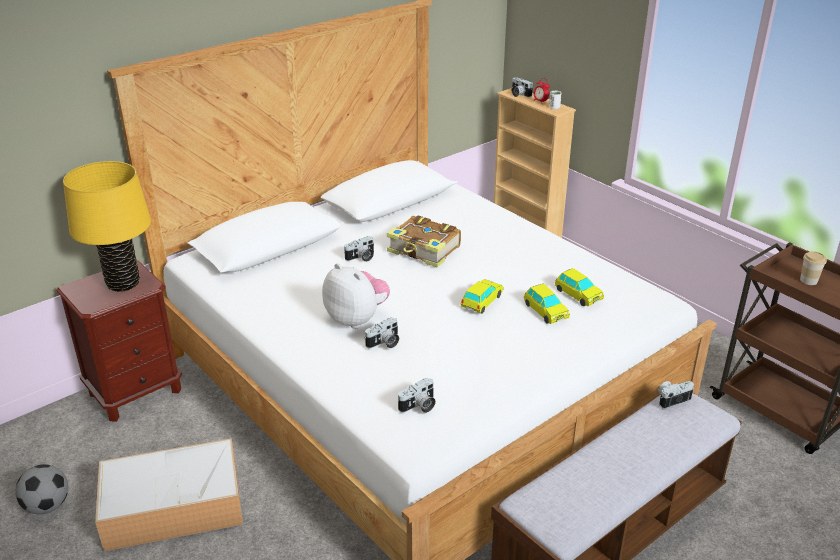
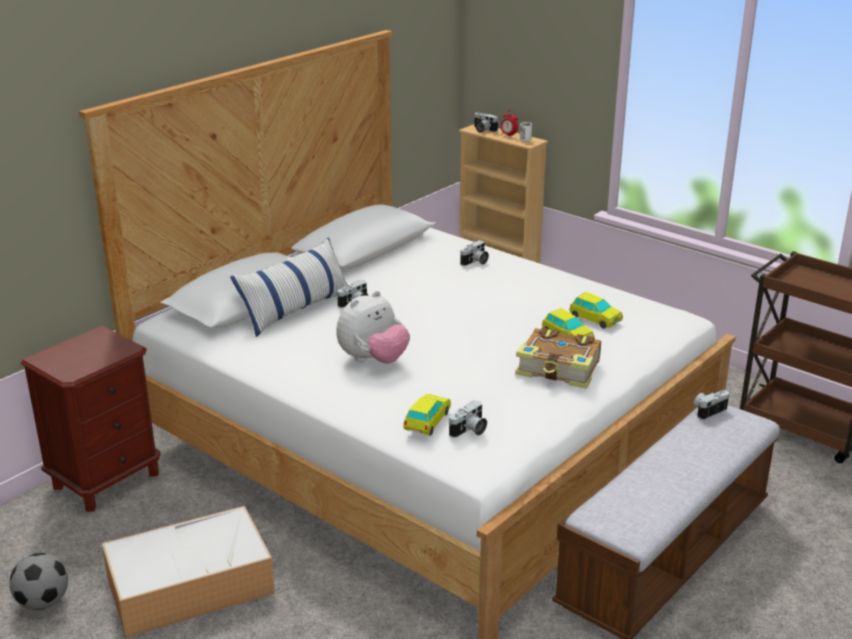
camera: 10 degrees left, 5 degrees down
(123, 283) = (98, 350): yellow table lamp -> none
(307, 259) = (296, 309): none -> pillow
(357, 319) = (373, 360): plush toy -> plush toy turned 105 degrees clockwise
(384, 343) = (411, 379): camera -> camera (475, 262)
(424, 250) = (421, 291): book -> book (559, 369)
(482, 301) = (498, 333): toy car -> toy car (427, 421)
(808, 280) = (819, 284): cup -> none

